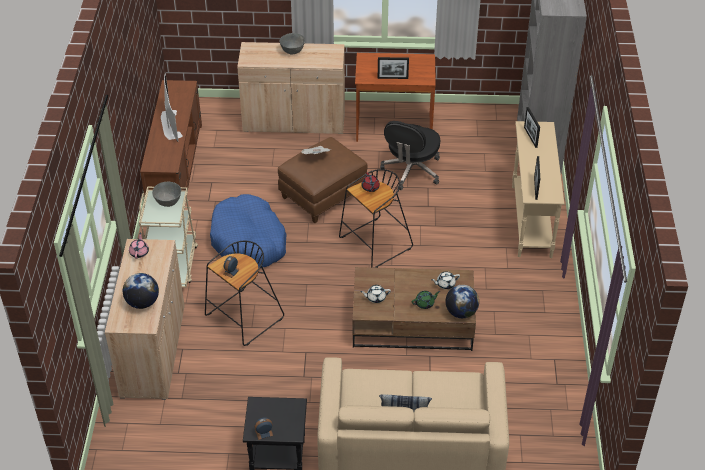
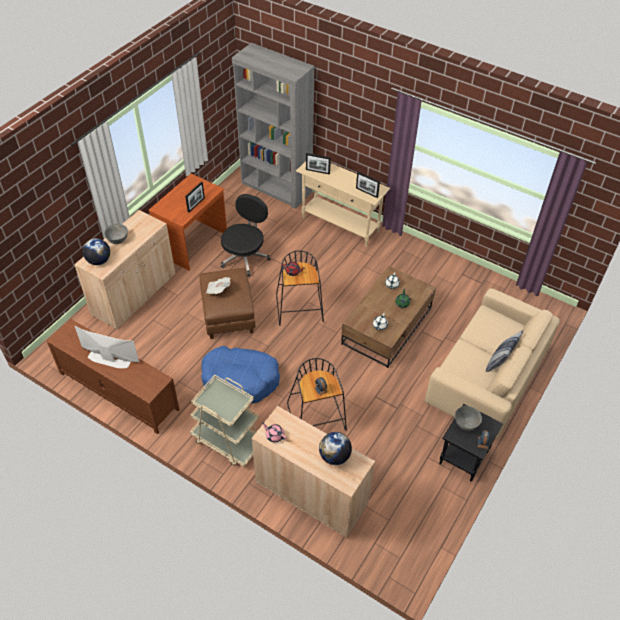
camera: 60 degrees left, 5 degrees up
(168, 202) = (219, 395): grey bowl -> grey bowl (465, 424)
(411, 171) = (245, 257): black office chair -> black office chair turned 120 degrees counterclockwise
(461, 312) = (422, 289): globe -> globe (99, 261)

